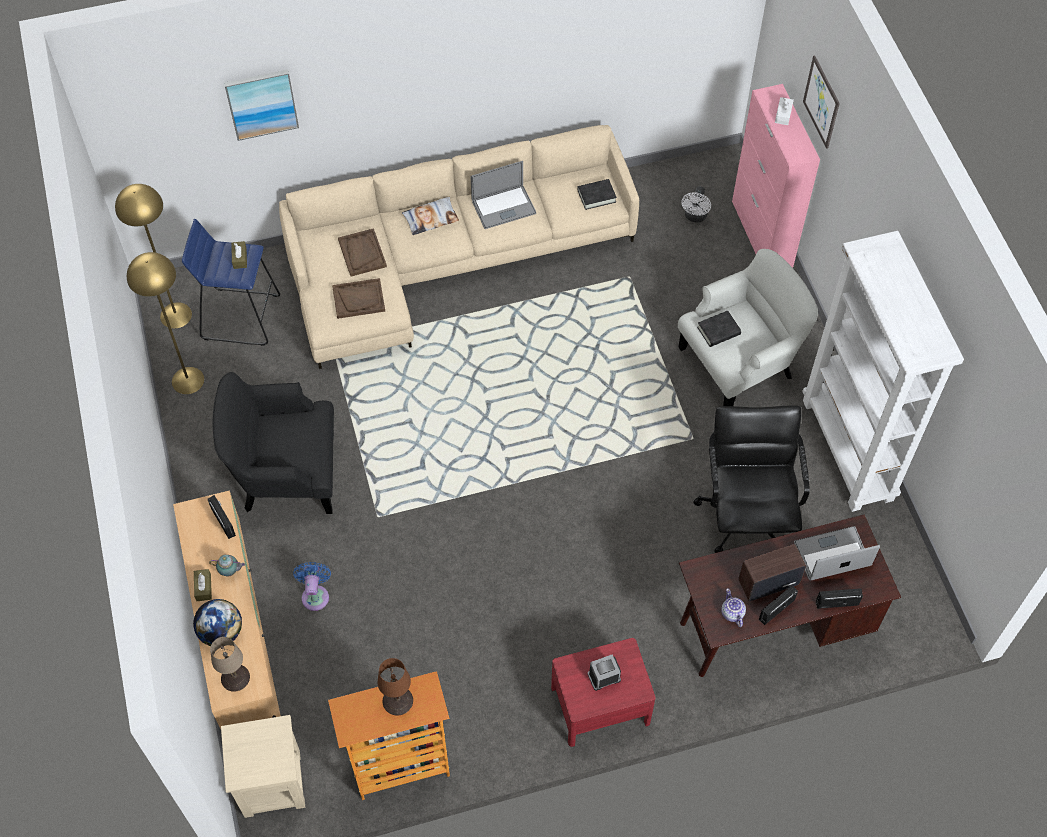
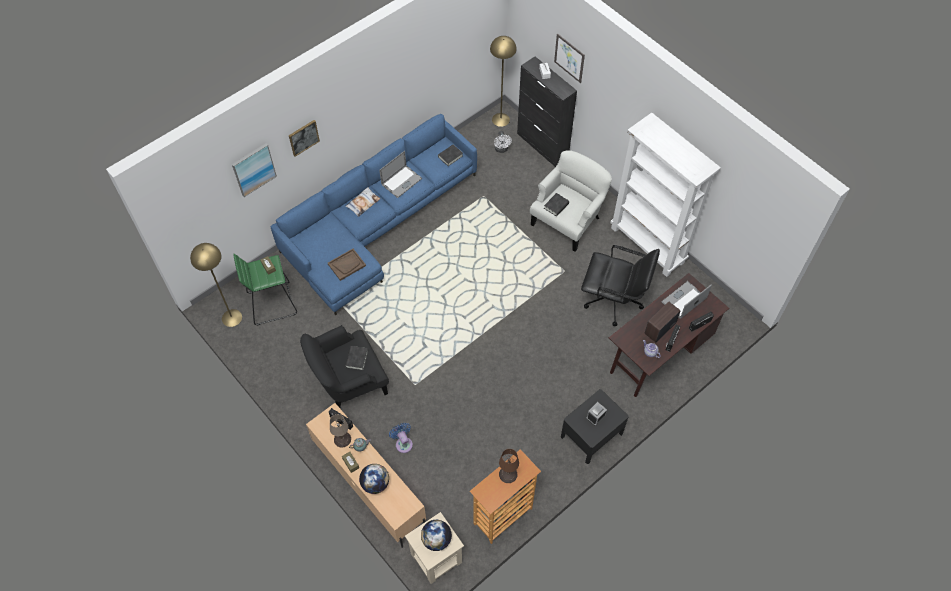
camera: 25 degrees left, 0 degrees up
(188, 380) = (260, 352): yellow floor lamp -> yellow floor lamp (501, 119)
(235, 678) = (397, 506): beige table lamp -> beige table lamp (342, 439)
(240, 316) = (271, 303): blue stool -> green stool
(262, 752) = (436, 539): none -> globe
(299, 441) = (356, 359): none -> black book
(356, 83) = (303, 137): none -> picture
(362, 253) = (334, 238): brown tray -> none
(446, 260) = (375, 225): beige sofa -> blue sofa
(600, 705) = (591, 435): red nightstand -> black nightstand
(746, 515) = (613, 301): black office chair -> black office chair turned 135 degrees clockwise
(762, 234) = (542, 146): pink cabinet -> black cabinet

